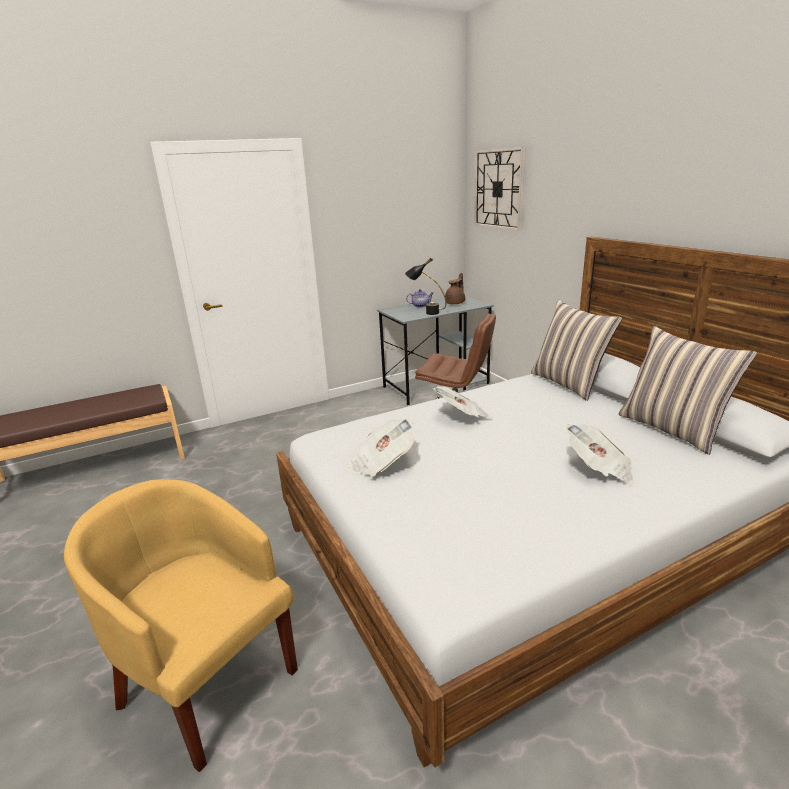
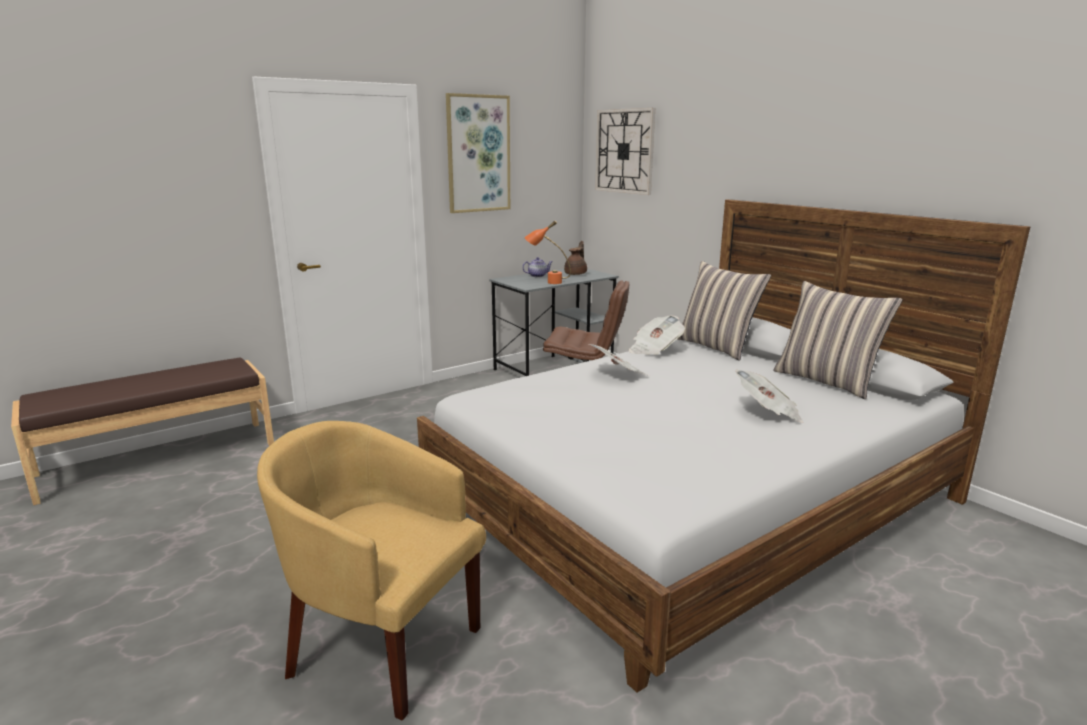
camera: 10 degrees left, 5 degrees down
(363, 198) = (478, 154): none -> picture
(382, 463) = (549, 414): newspaper -> newspaper (654, 349)
(426, 312) = (547, 282): black table lamp -> orange table lamp

